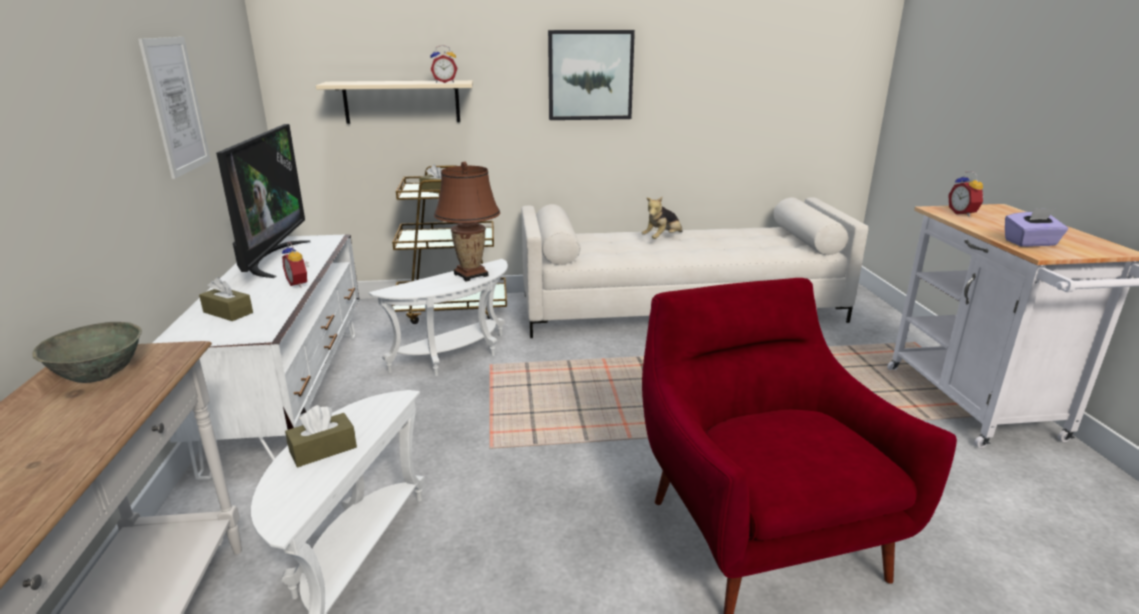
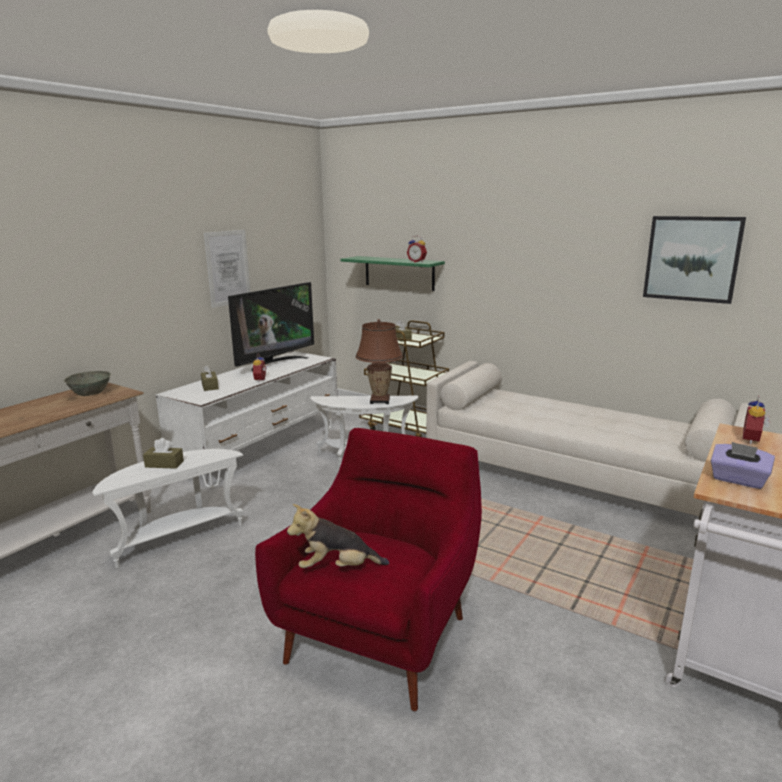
camera: 40 degrees right, 5 degrees down
(402, 102) = (399, 273): beige shelf -> green shelf
(590, 75) = (531, 263): picture -> picture (692, 258)
(662, 239) = (564, 410): plush toy -> plush toy (337, 568)

